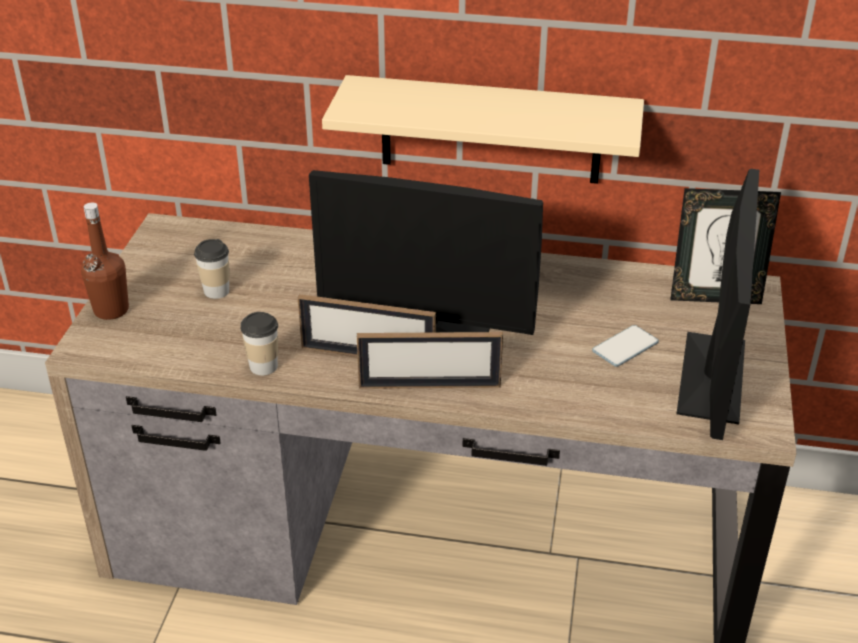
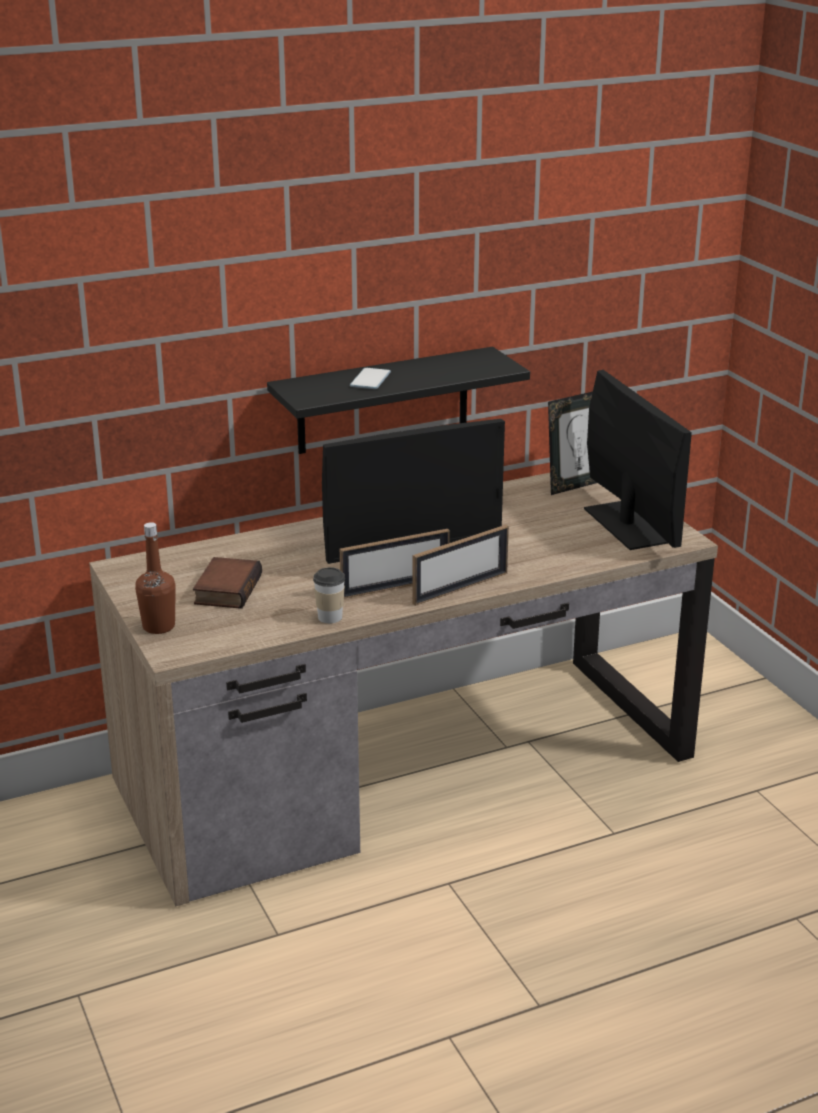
camera: 35 degrees left, 10 degrees down
(216, 291) = (226, 589): cup -> book
(490, 130) = (383, 401): beige shelf -> black shelf
(625, 347) = (556, 528): phone -> phone (370, 380)

